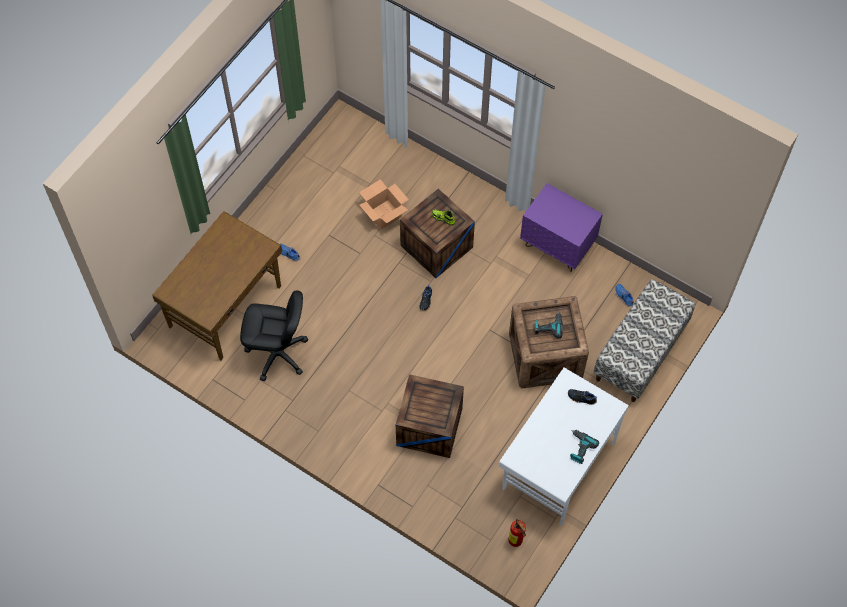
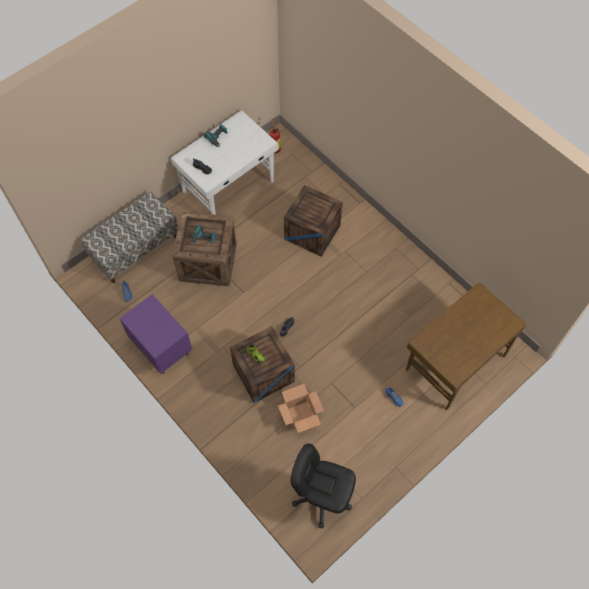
camera: 165 degrees left, 0 degrees up
(277, 354) = (417, 312): black office chair -> black office chair (322, 496)

